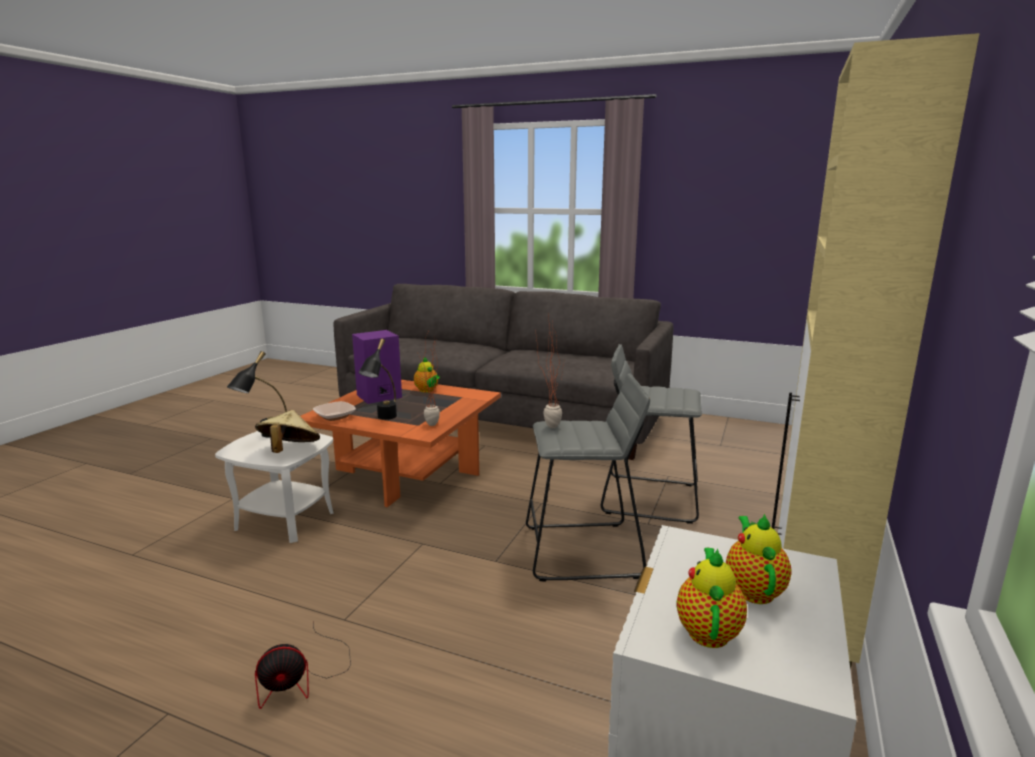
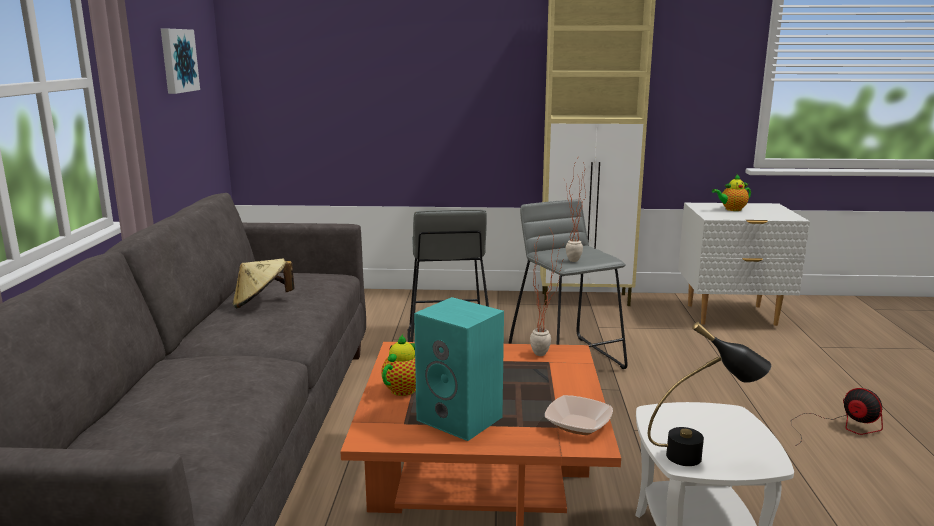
camera: 110 degrees left, 0 degrees up
(289, 451) = (709, 419): beige hat -> beige hat (262, 303)
(378, 396) = (462, 418): purple speaker -> turquoise speaker
(383, 419) = (553, 387): black table lamp -> none
(708, 630) = (771, 213): teapot -> none
(751, 203) = (177, 60): none -> picture

